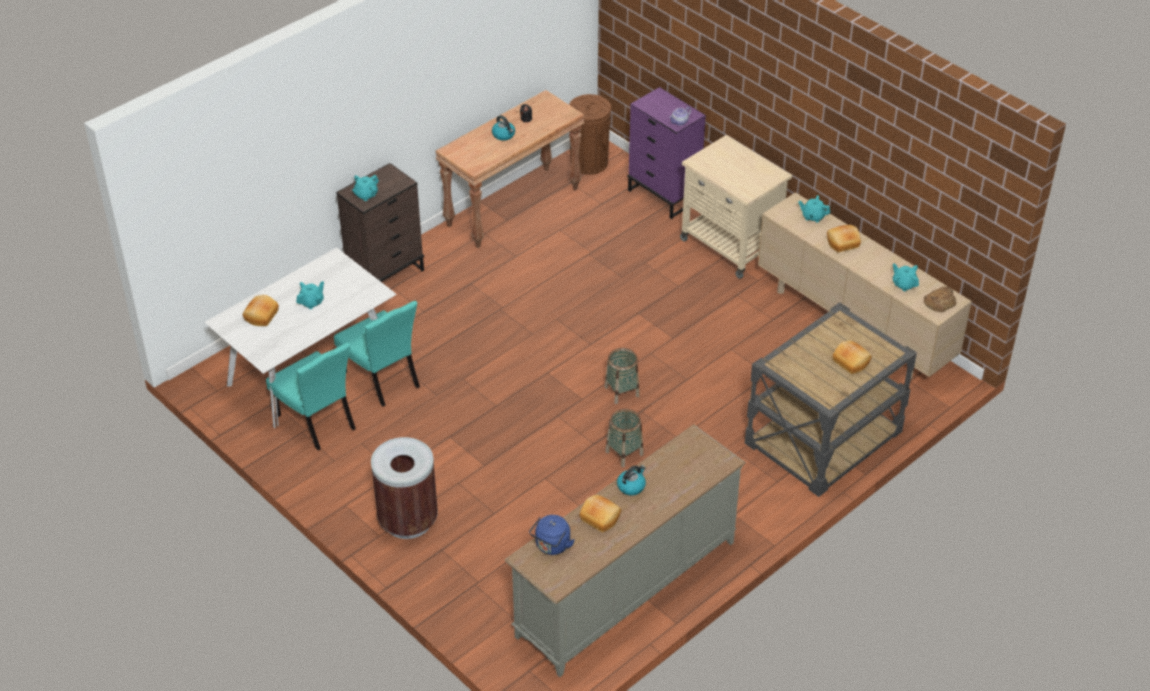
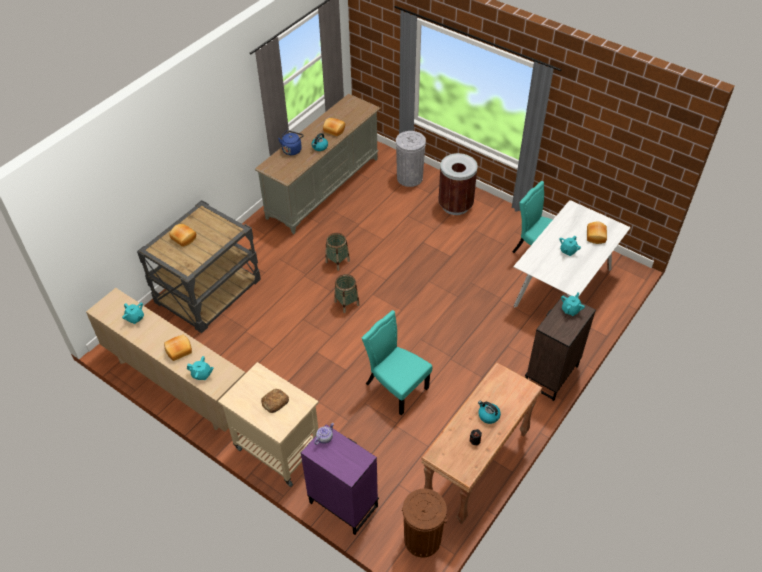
camera: 170 degrees right, 5 degrees up
(381, 377) = (513, 289): turquoise chair -> turquoise chair (396, 388)
(467, 586) = (409, 178): none -> grey trash can
(552, 546) = (357, 114): blue kettle -> blue kettle (292, 149)
(940, 302) = (110, 306): bread -> bread (274, 402)

